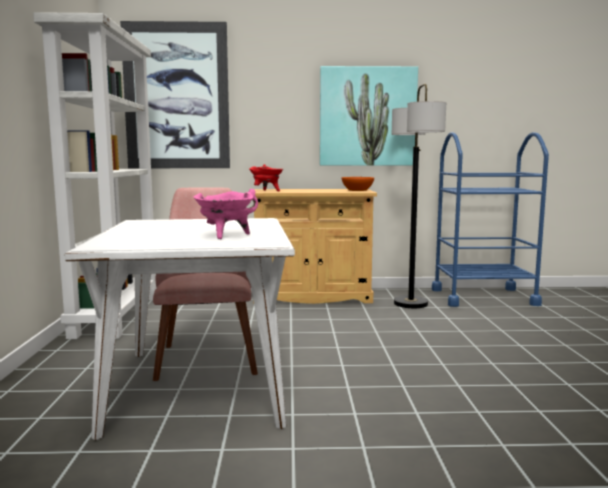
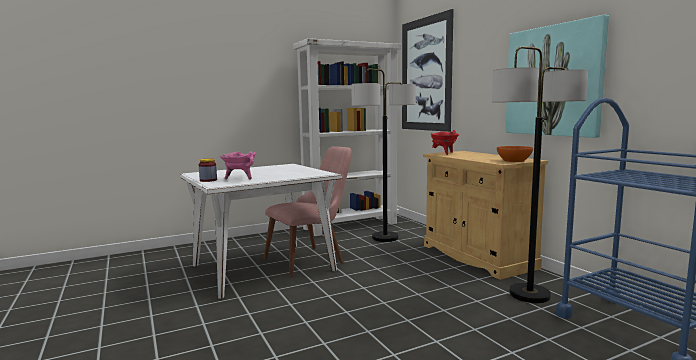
camera: 65 degrees right, 0 degrees up
(198, 311) = (385, 238): none -> floor lamp
(210, 244) = (208, 180): none -> jar

